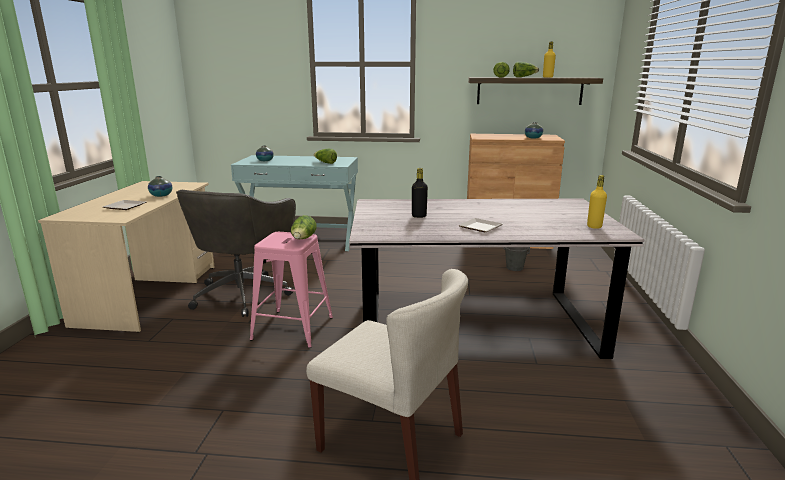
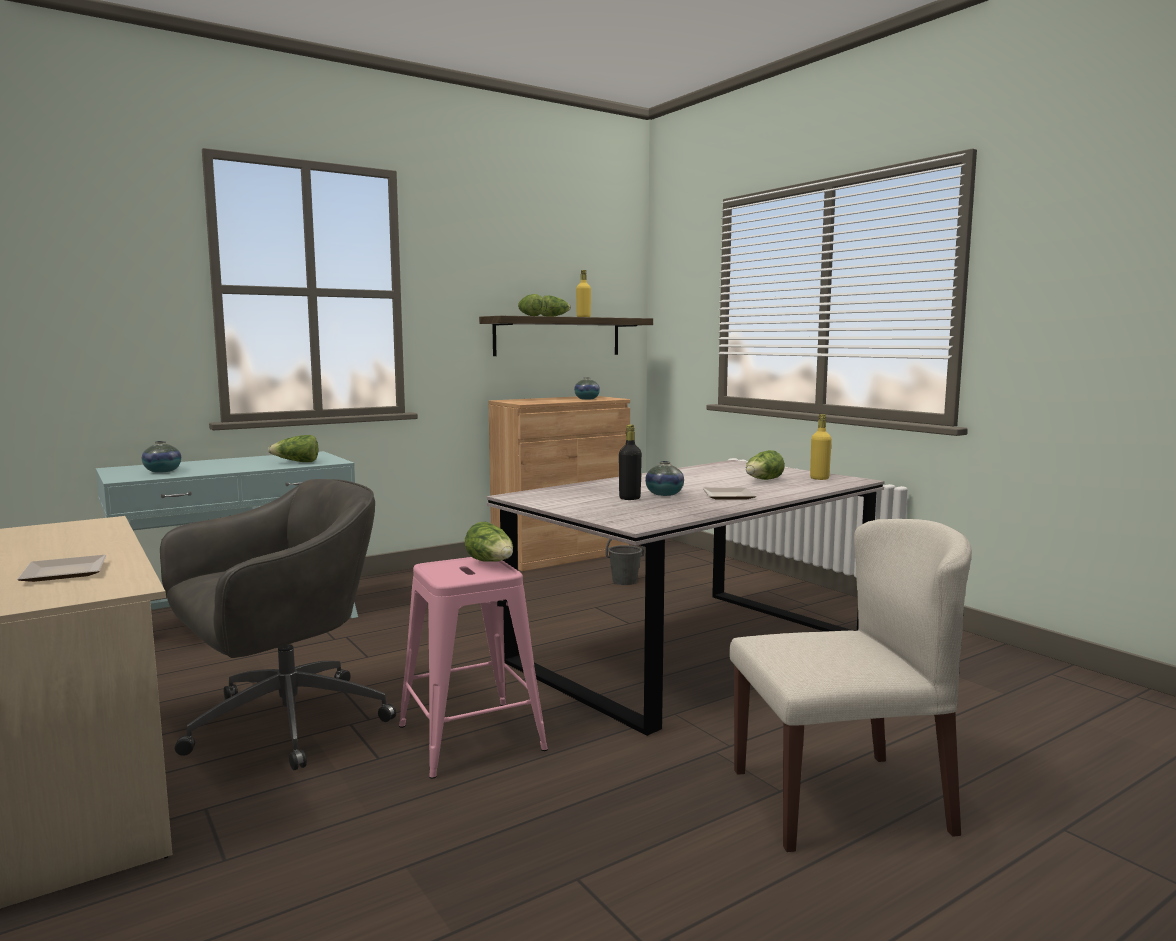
camera: 40 degrees left, 10 degrees down
(161, 195) = (88, 545): vase -> vase (664, 494)
(243, 294) = (282, 724): grey office chair -> grey office chair turned 105 degrees counterclockwise
(545, 220) = (763, 480): none -> lettuce

